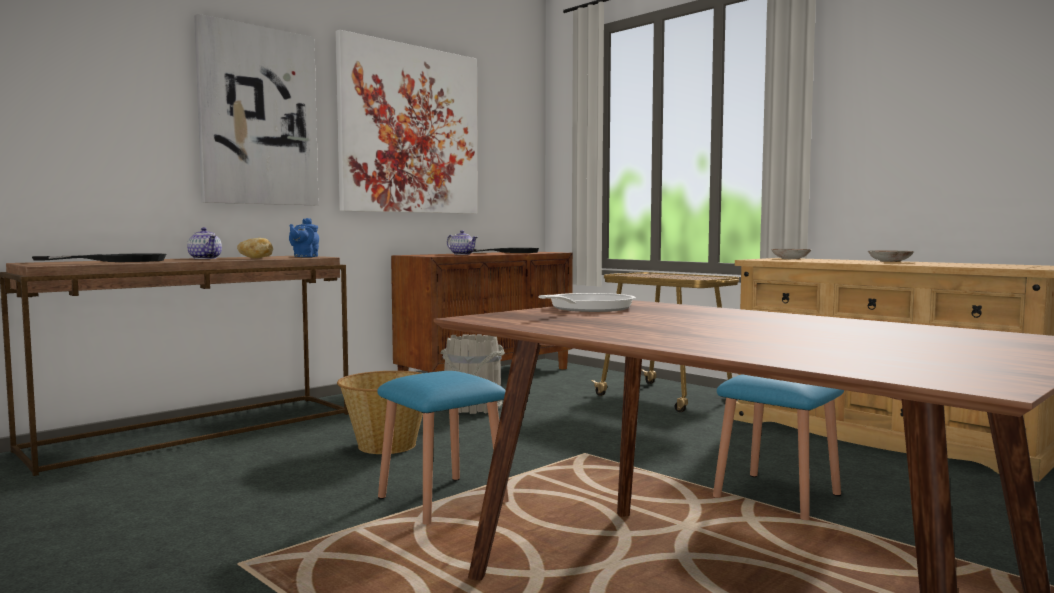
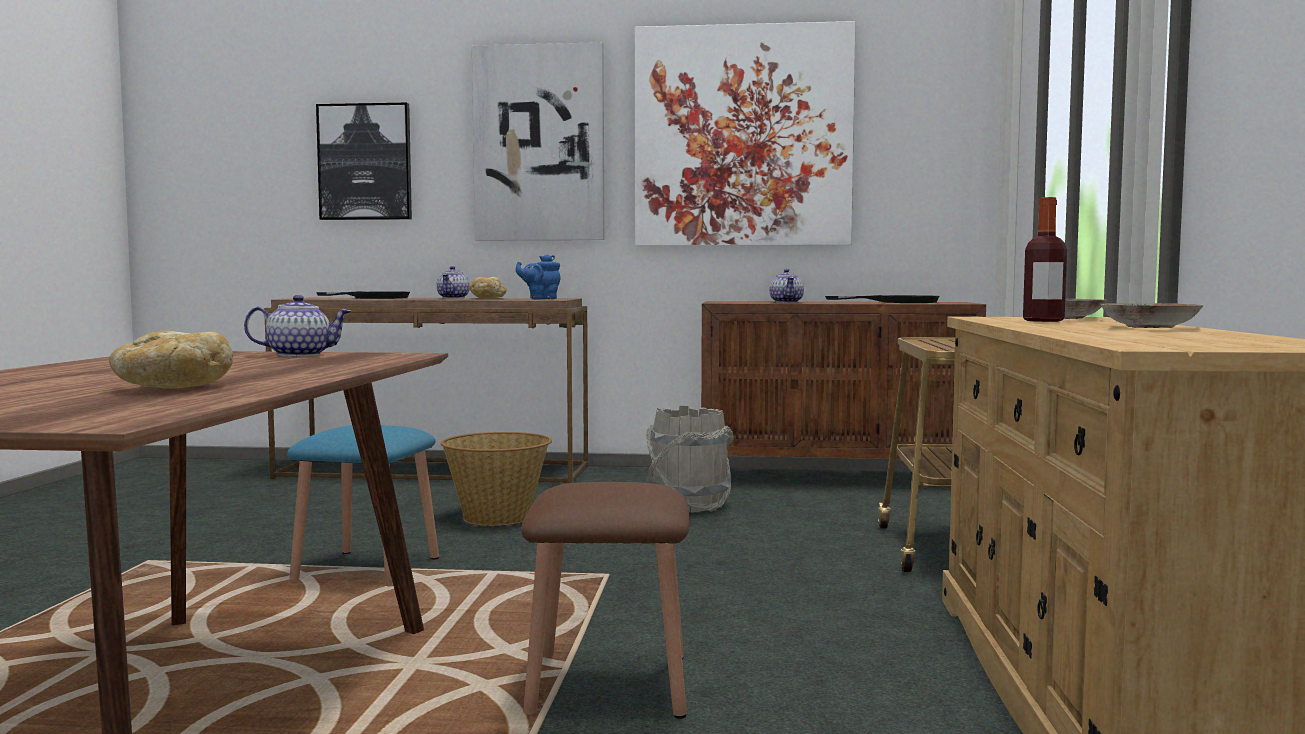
camera: 50 degrees right, 0 degrees up
(72, 113) = (365, 162): none -> picture
(586, 308) = (300, 355): frying pan -> teapot
(777, 496) = (609, 685): blue stool -> brown stool
(812, 260) = (1043, 321): none -> bottle
(849, 329) = (171, 388): none -> bread

